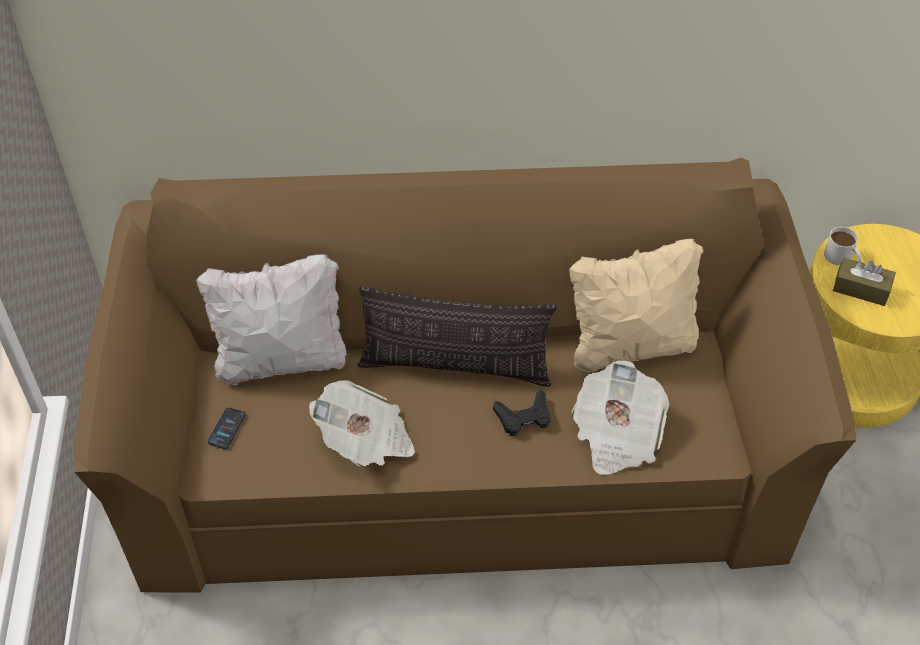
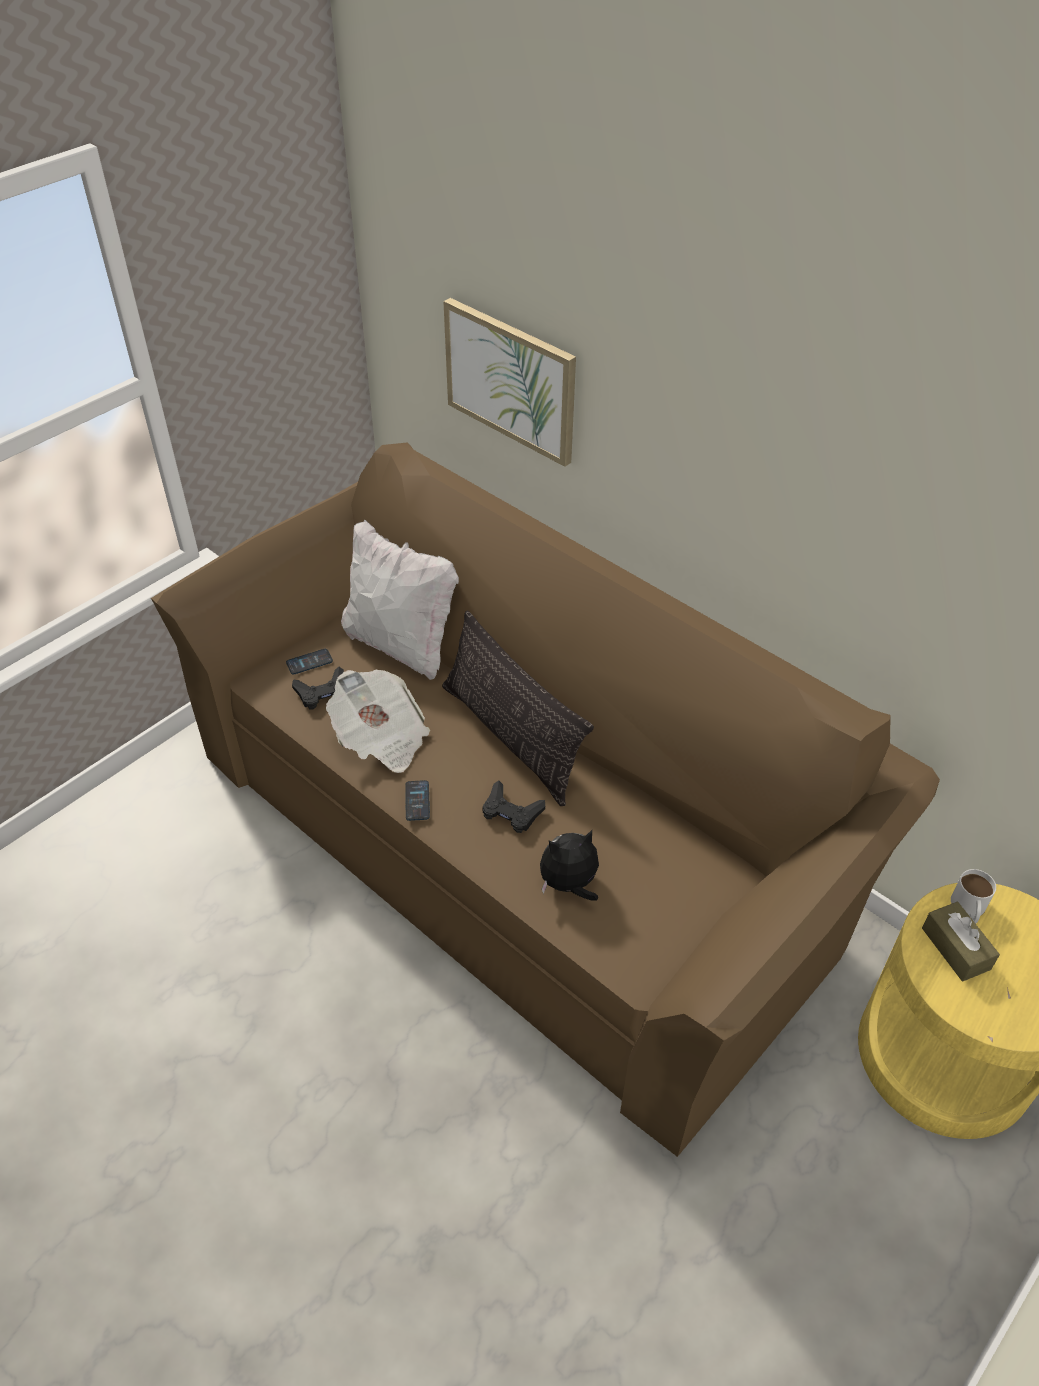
camera: 45 degrees right, 5 degrees down
(267, 65) = (511, 380): none -> picture
(272, 443) = (323, 693): none -> black game controller
(451, 463) = (417, 801): none -> phone
(616, 435) = (569, 885): newspaper -> plush toy
(630, 346) = (669, 830): beige pillow -> none

